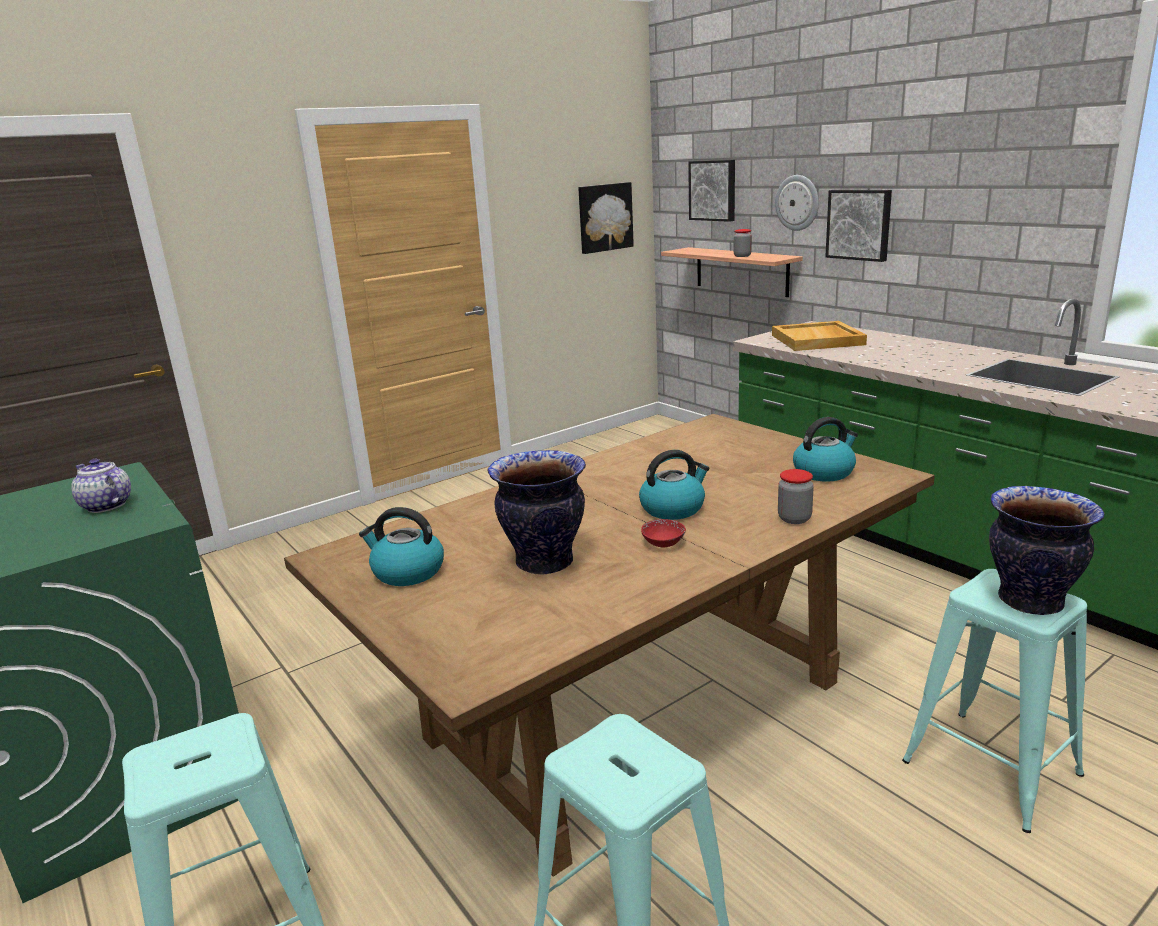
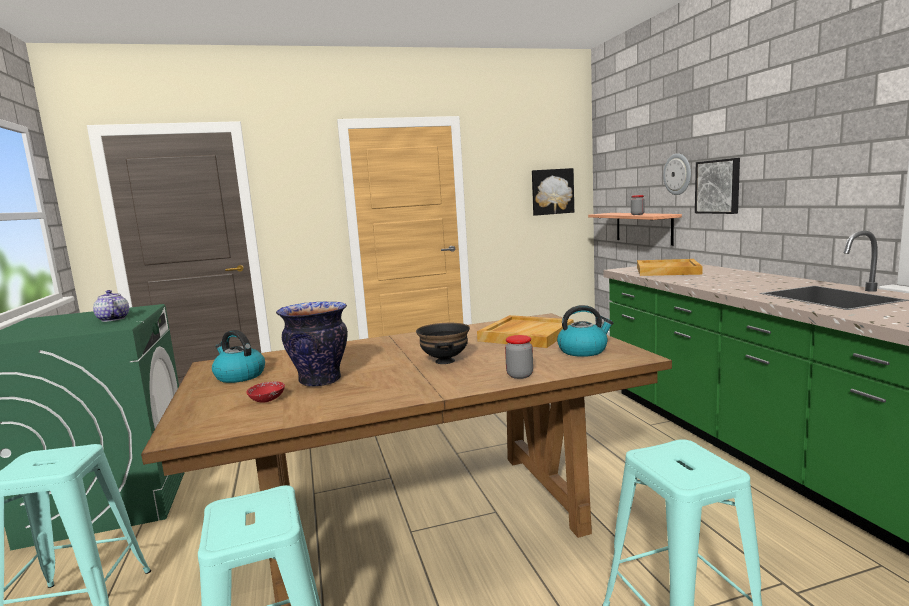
camera: 20 degrees right, 10 degrees down
(663, 543) = (408, 379): red bowl -> red bowl (267, 400)
(673, 508) = (444, 361): kettle -> black bowl
(713, 190) = (626, 170): picture -> none
(725, 453) = (526, 334): none -> beige tray
(1031, 602) = (693, 468): vase -> none

